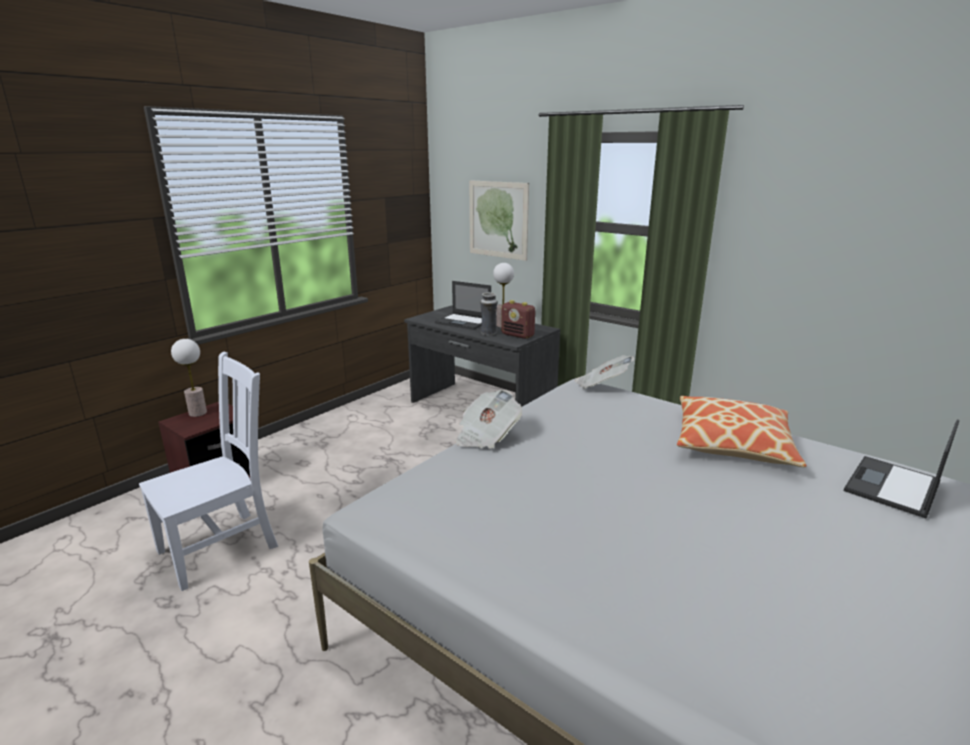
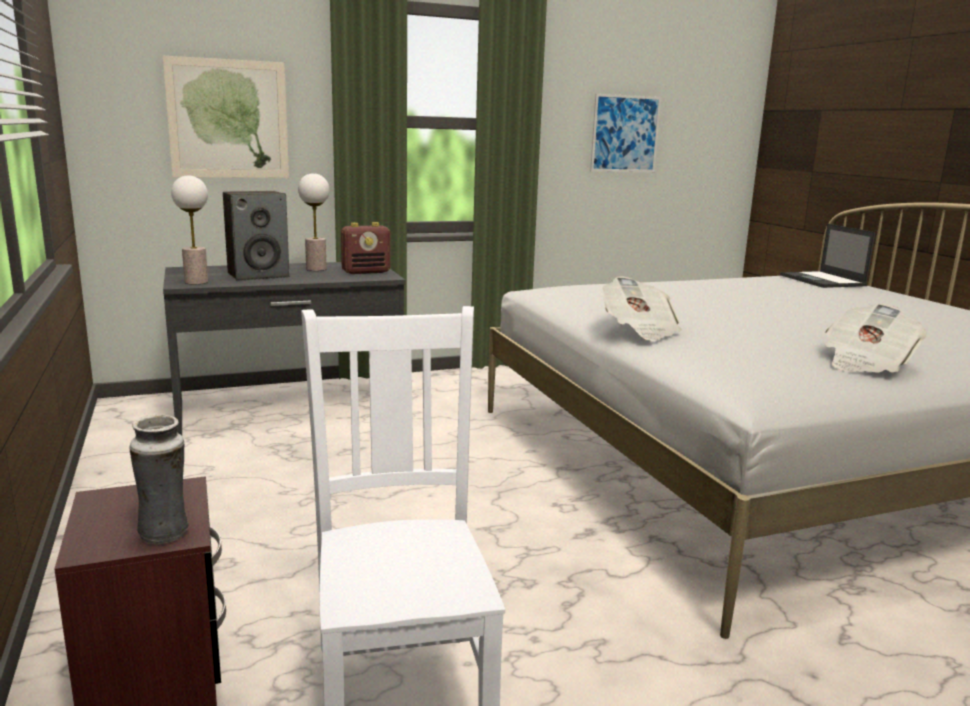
camera: 60 degrees left, 5 degrees down
(198, 413) = (99, 520): table lamp -> table lamp (196, 282)
(464, 322) = (258, 275): laptop -> speaker
(488, 334) = (332, 277): vase -> vase (165, 534)
(601, 385) = (563, 284): newspaper -> newspaper (866, 363)
(732, 443) = (729, 286): pillow -> none
(826, 253) = (625, 134): none -> picture

